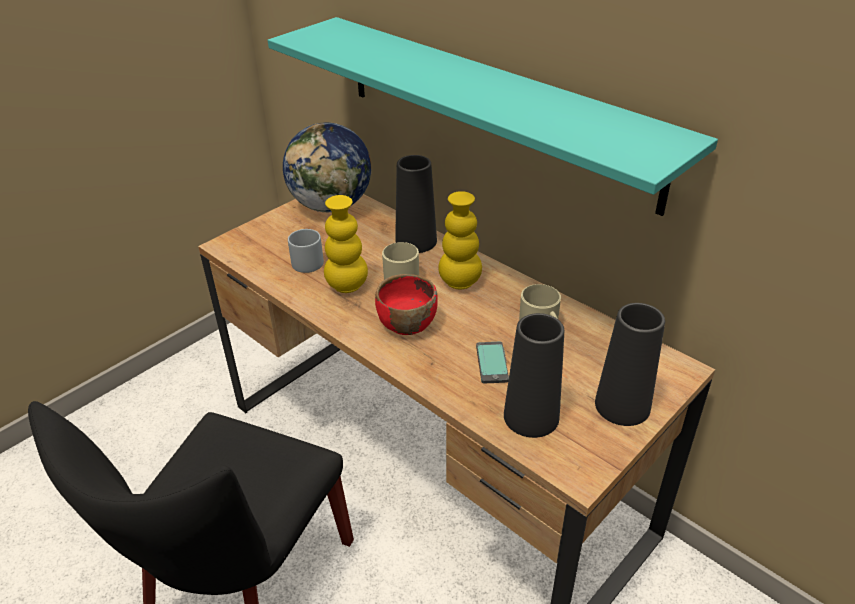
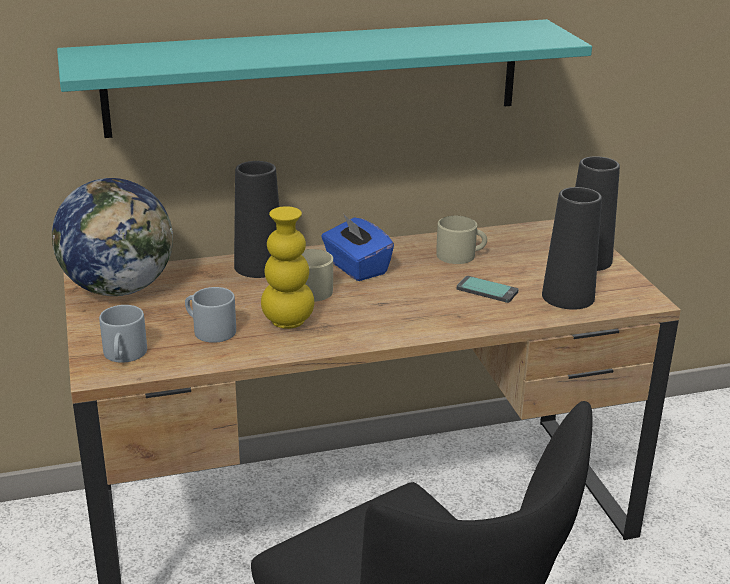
camera: 60 degrees left, 10 degrees down
(251, 244) = (125, 355): none -> grey mug
(406, 324) = (389, 310): red bowl -> none
(460, 282) = (356, 267): yellow vase -> blue tissue box

